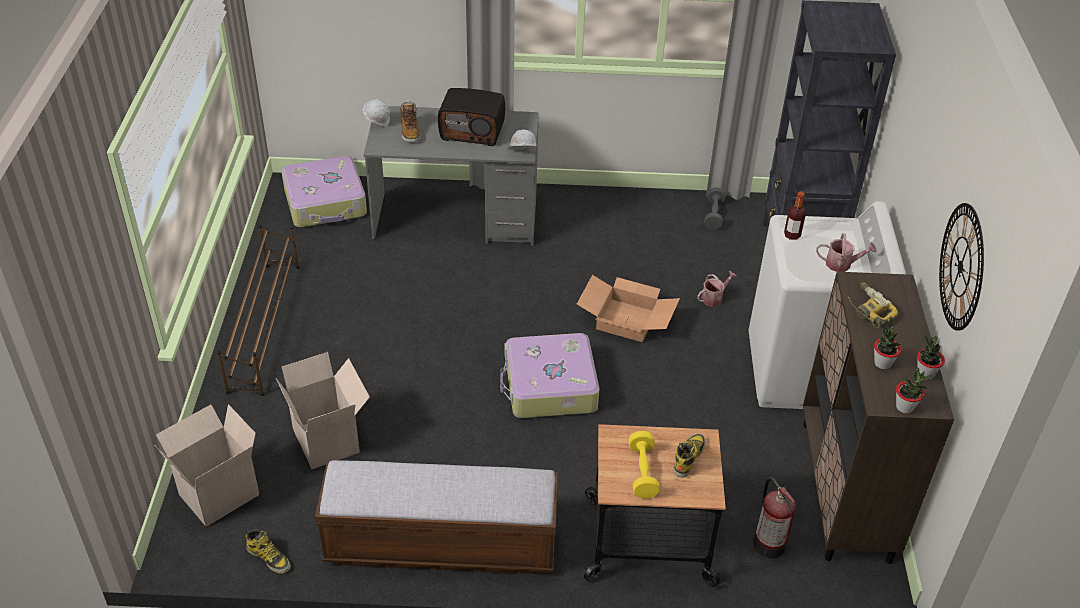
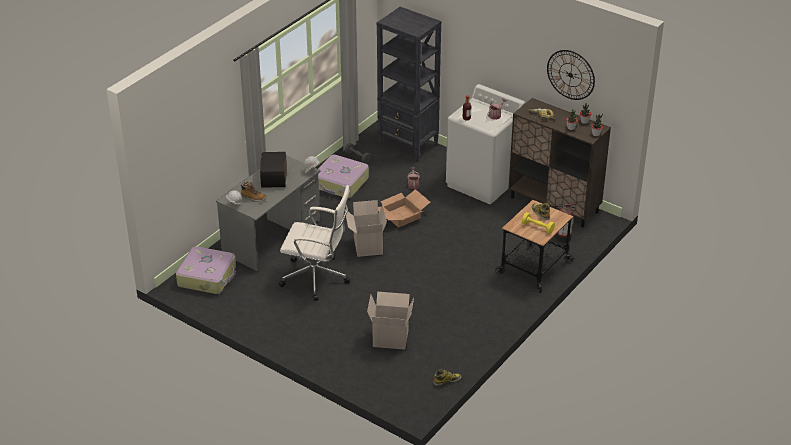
camera: 55 degrees left, 5 degrees down
(219, 492) = (392, 384): cardboard box -> cardboard box (367, 246)
(265, 326) = (288, 332): brown shoe rack -> none
(405, 300) = (317, 278): none -> white office chair
(441, 544) = (485, 326): bench -> none
(473, 131) = (275, 178): radio -> radio turned 135 degrees clockwise
(549, 386) = (421, 257): suitcase -> suitcase (341, 183)

